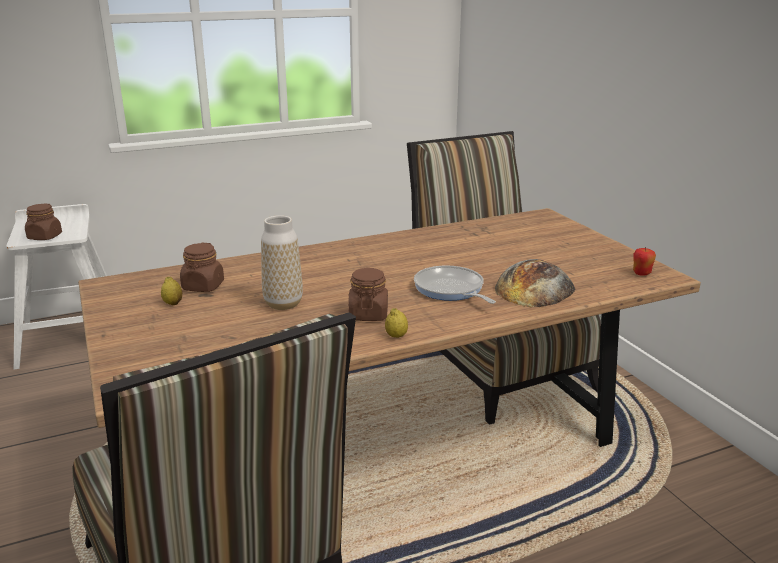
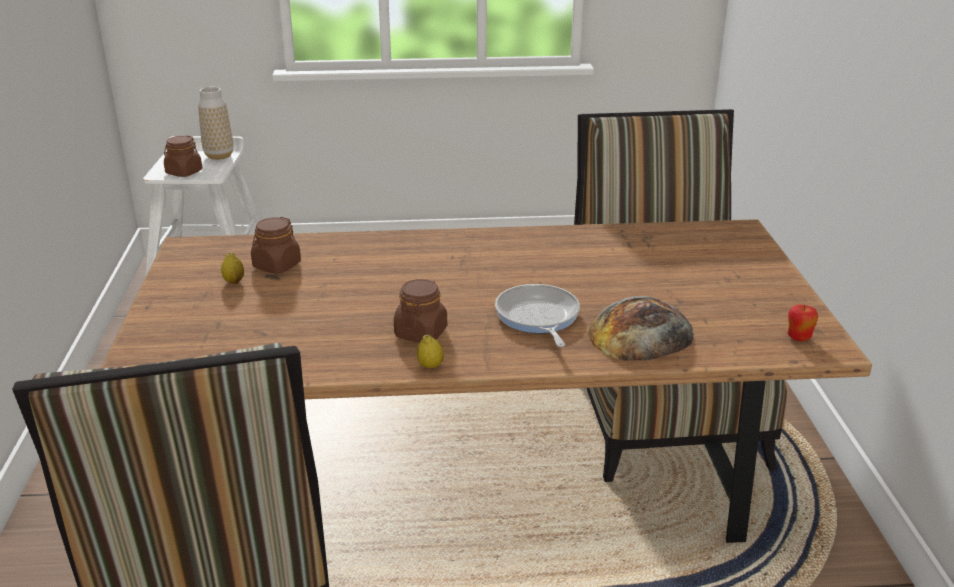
camera: 20 degrees right, 5 degrees up
(283, 304) = (342, 302): vase -> vase (219, 156)

